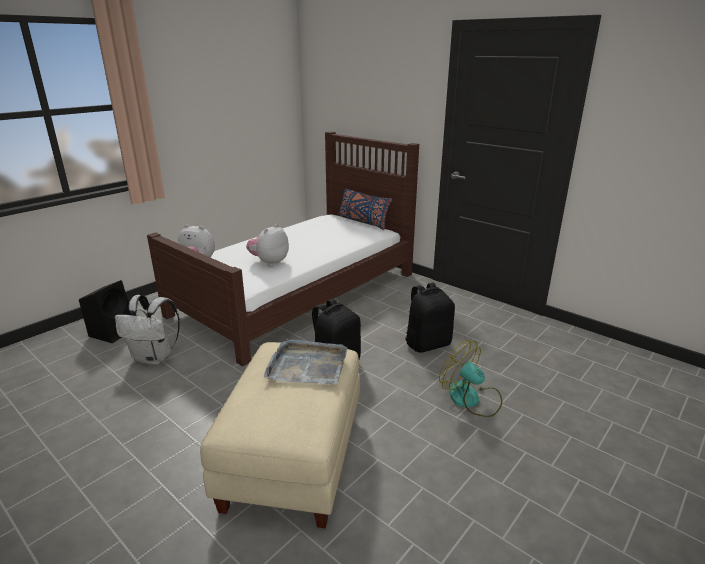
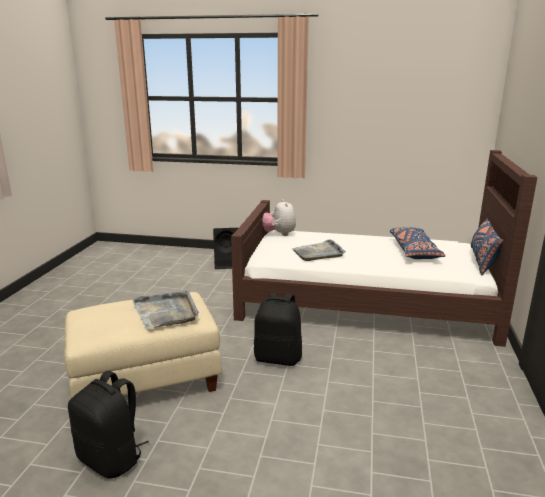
camera: 60 degrees right, 5 degrees down
(154, 357) = (213, 287): white backpack -> none
(269, 262) = (318, 253): plush toy -> grey tray
(320, 232) = (414, 251): none -> blue pillow
(427, 344) = (371, 400): black backpack -> black backpack (111, 458)
(471, 399) = (299, 459): fan -> none

